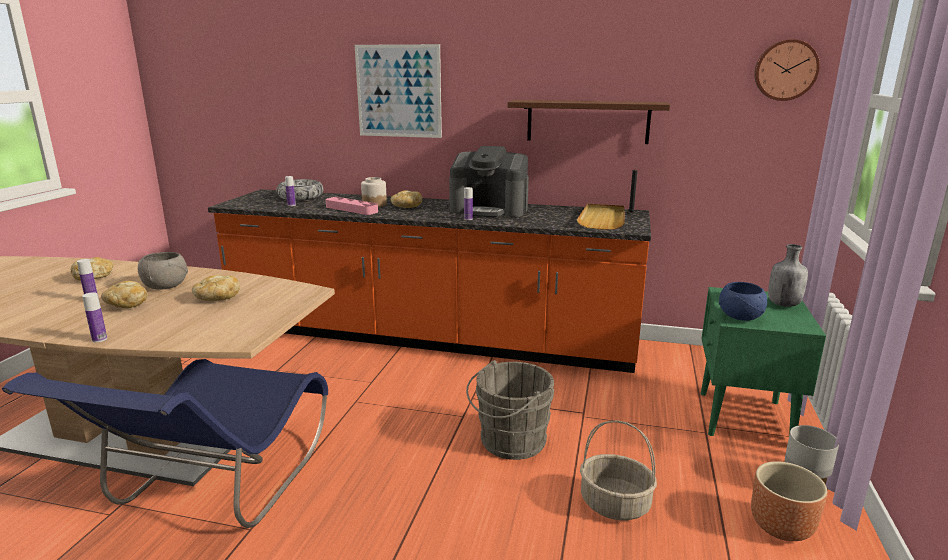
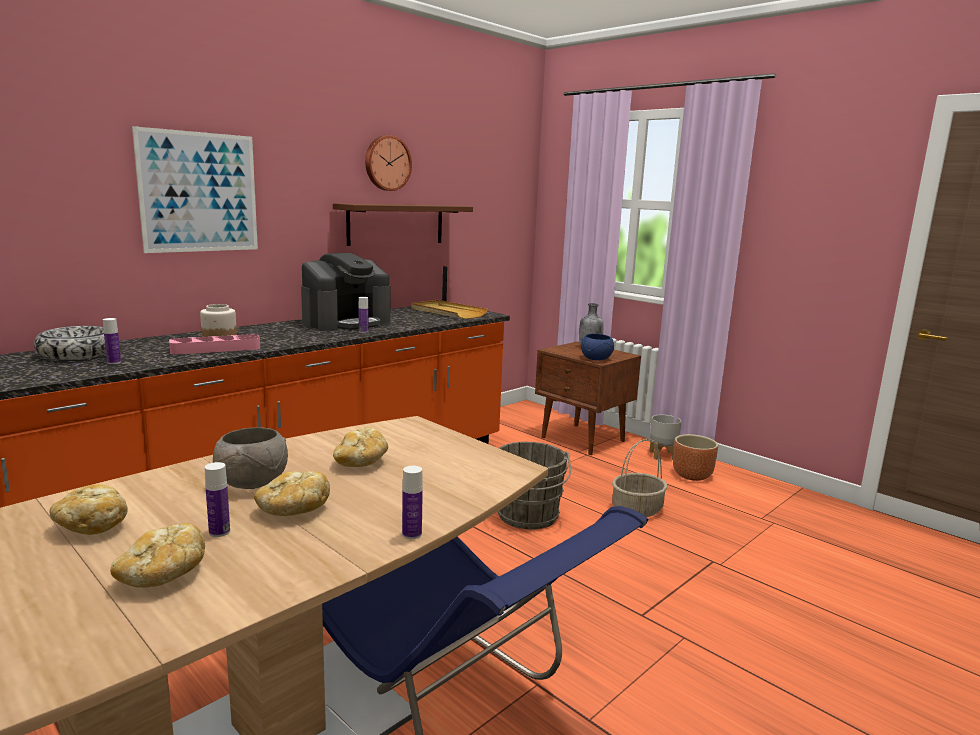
camera: 60 degrees left, 5 degrees down
(406, 207) = (264, 336): bread -> bread (162, 576)
(743, 418) = (583, 439): green nightstand -> brown nightstand
(785, 70) = (514, 181): wall clock -> wall clock (387, 163)

